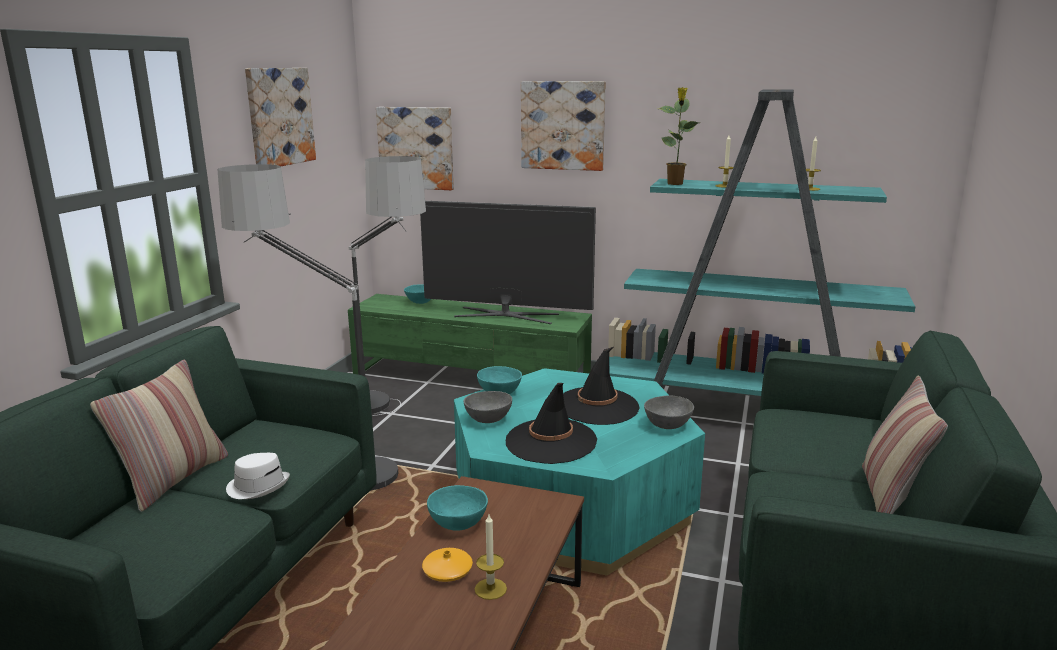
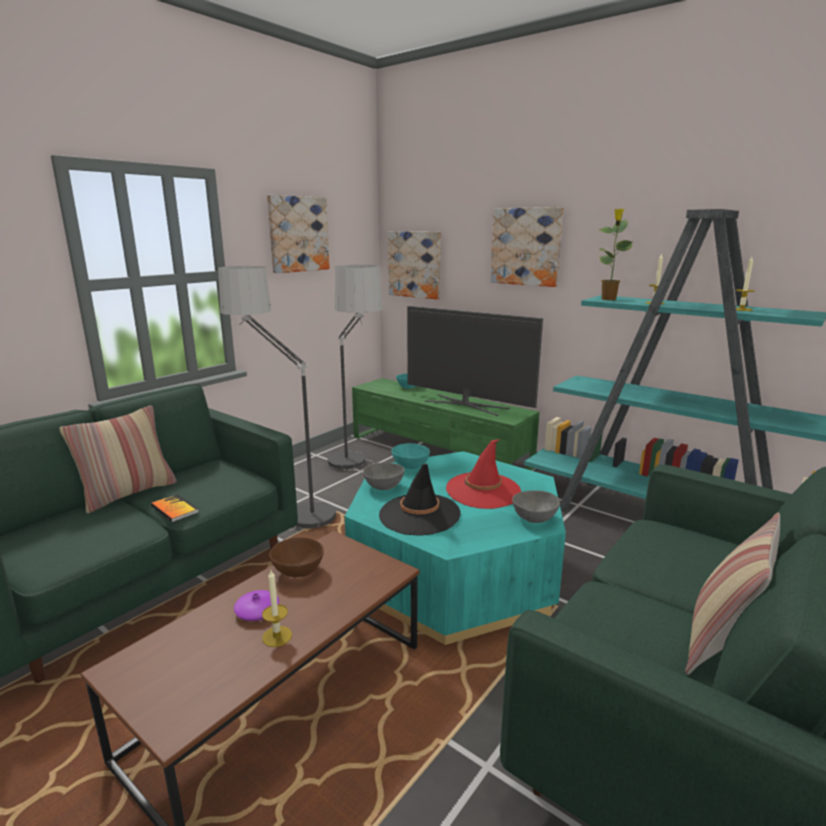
camera: 20 degrees right, 0 degrees up
(258, 486) = (174, 509): white hat -> book
(447, 571) = (257, 611): orange vase -> purple vase
(456, 524) = (297, 571): turquoise bowl -> brown bowl
(597, 406) = (483, 490): black hat -> red hat

